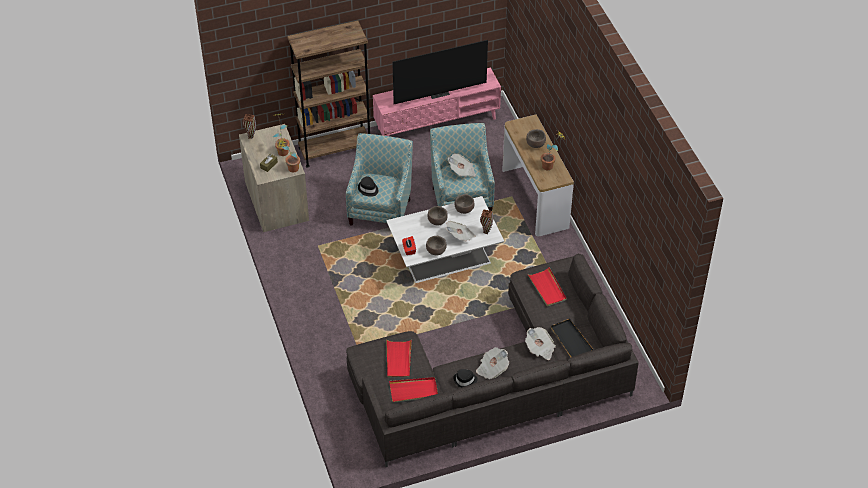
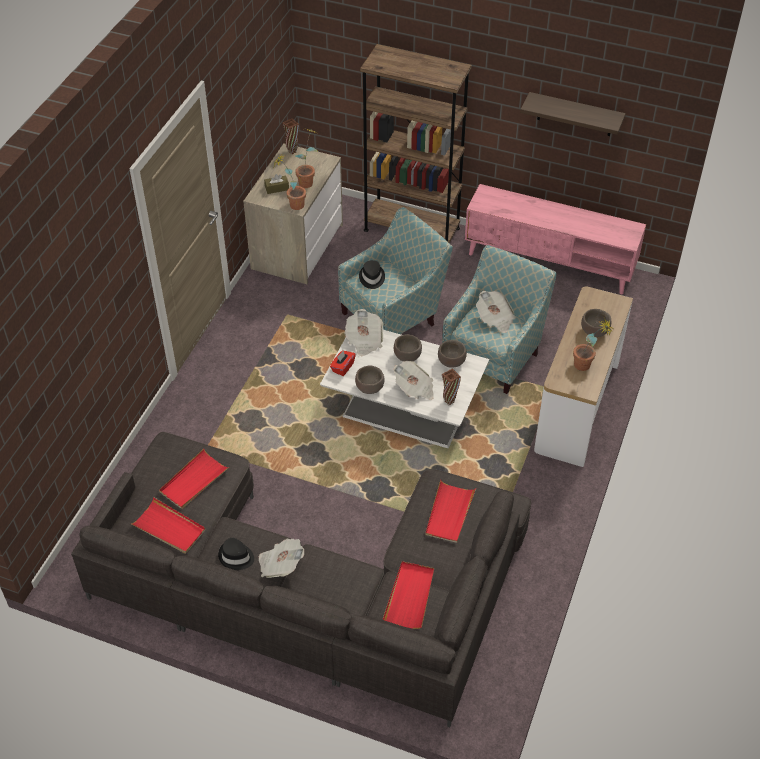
camera: 40 degrees right, 0 degrees up
(431, 20) = (575, 114): none -> shelf
(439, 92) = (555, 219): television -> none
(540, 349) = (362, 581): newspaper -> newspaper (364, 341)
(570, 340) = (410, 596): black tray -> red tray

